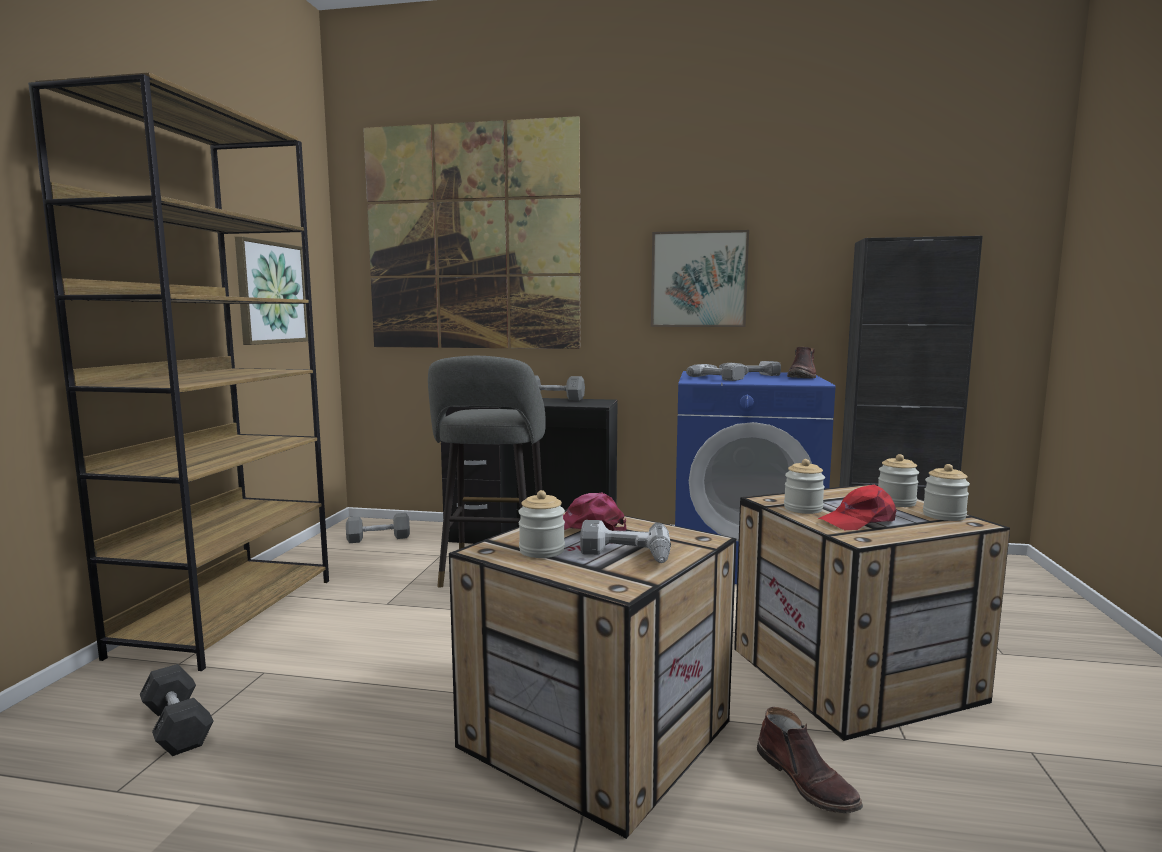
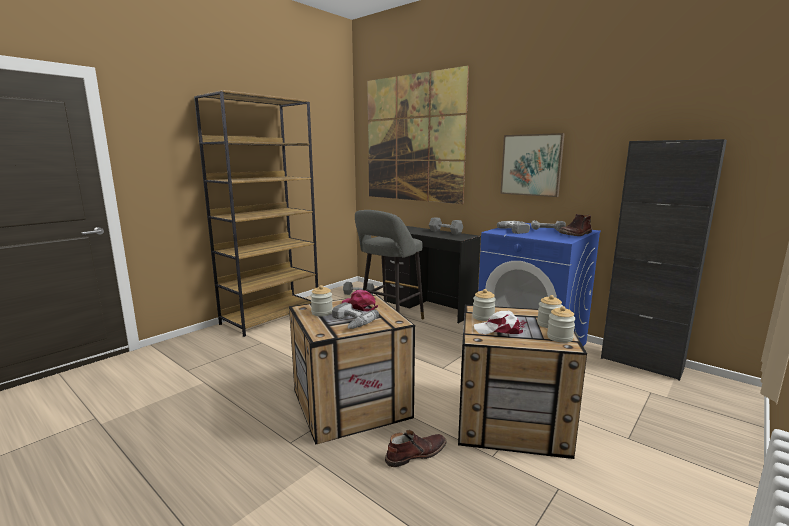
camera: 30 degrees right, 5 degrees up
(177, 726) = (219, 354): grey dumbbell -> none
(271, 293) = (313, 170): picture -> none
(807, 781) = (415, 454): brown boot -> brown boot turned 120 degrees counterclockwise
(859, 521) = (499, 330): red cap -> white cap

